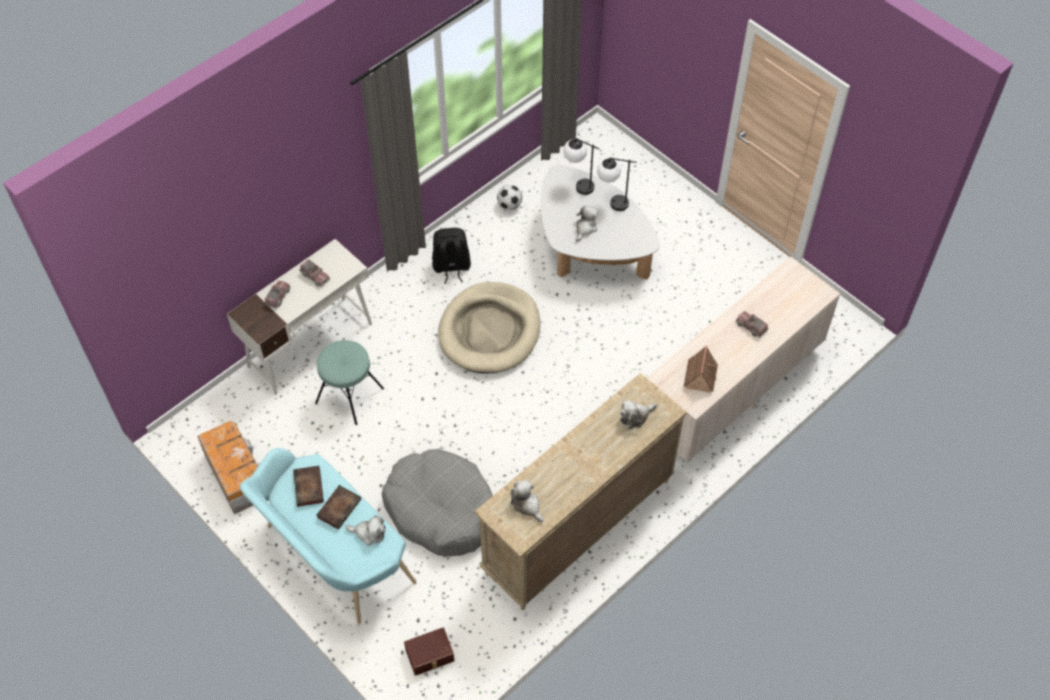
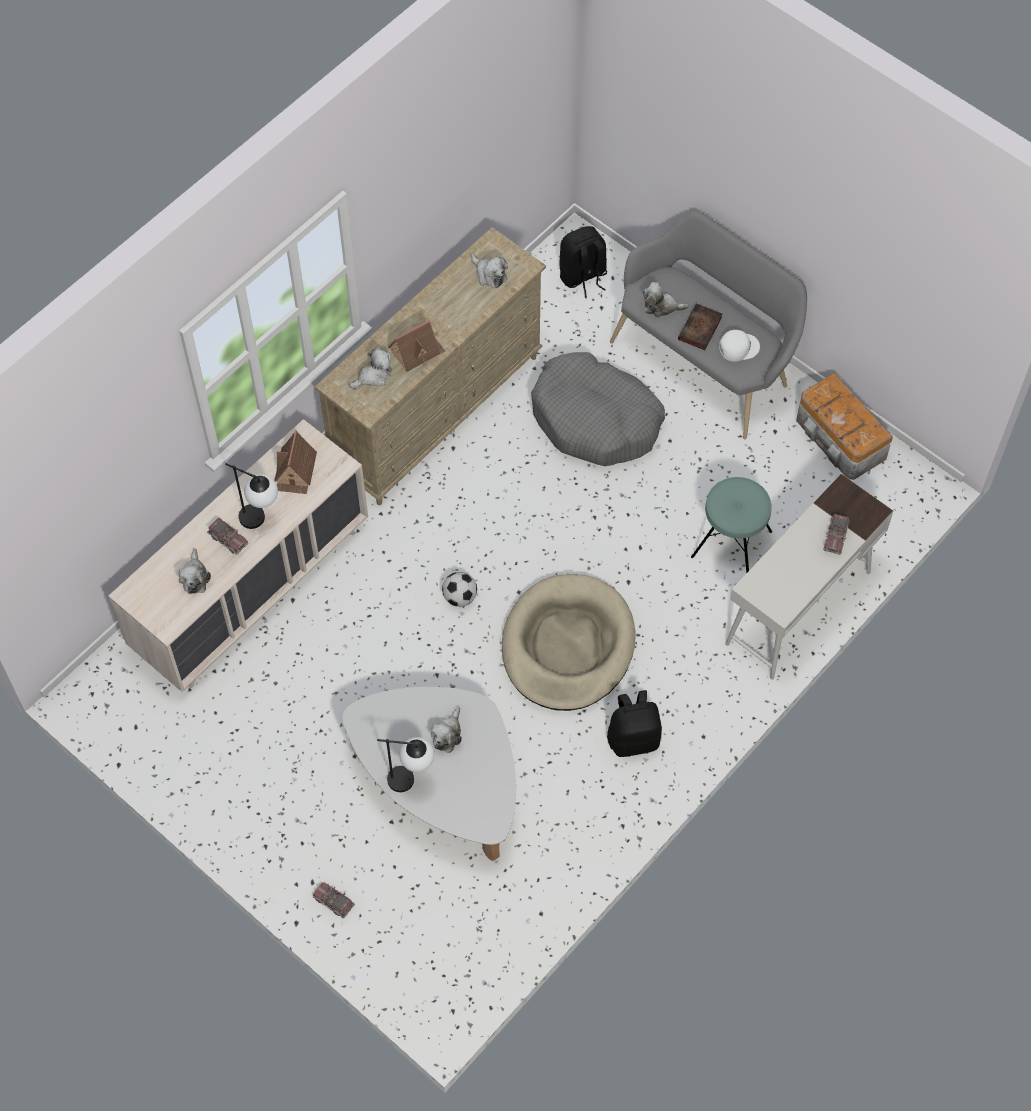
camera: 175 degrees right, 5 degrees up
(309, 488) = (738, 347): book -> white cap
(315, 276) = (796, 570): toy truck -> toy truck (333, 901)
(333, 557) = (705, 361): turquoise bench -> grey bench
(430, 656) = (583, 276): brown storage box -> black backpack
(509, 205) = (564, 851): football -> football (460, 597)
(578, 184) = (462, 809): table lamp -> table lamp (261, 521)
(597, 436) = (416, 351): none -> toy house
(775, 301) = (194, 577): none -> plush toy

